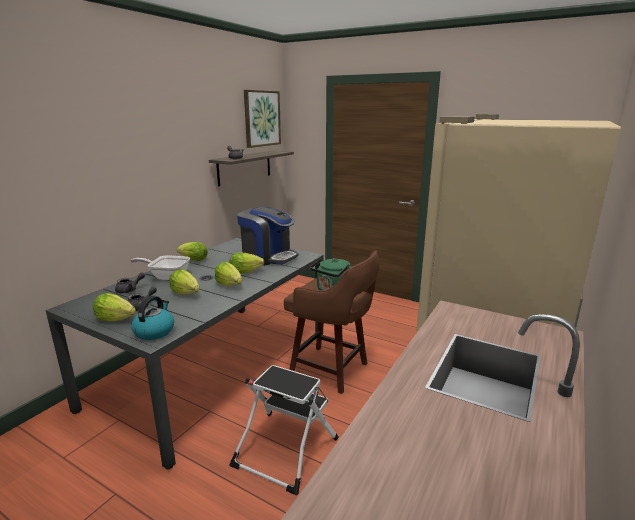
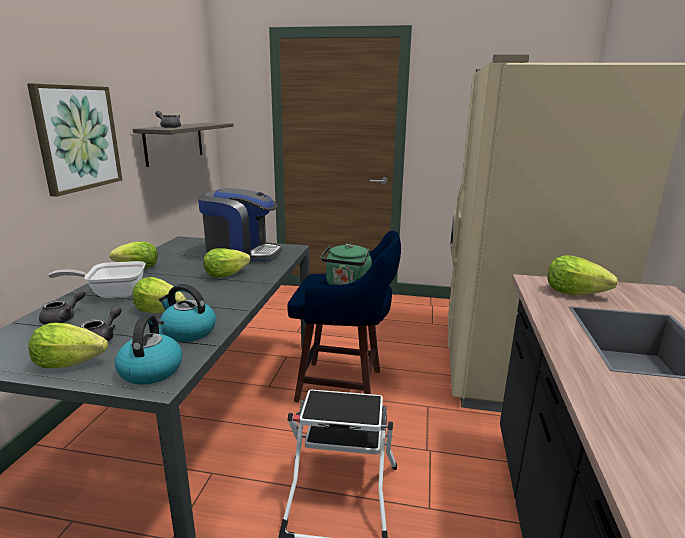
camera: 20 degrees left, 0 degrees up
(192, 310) = (188, 331): none -> kettle
(229, 285) = (216, 292): lettuce -> lettuce (573, 293)
(261, 118) = (189, 78): picture -> picture (77, 138)
(331, 370) = (344, 386): brown stool -> blue stool

